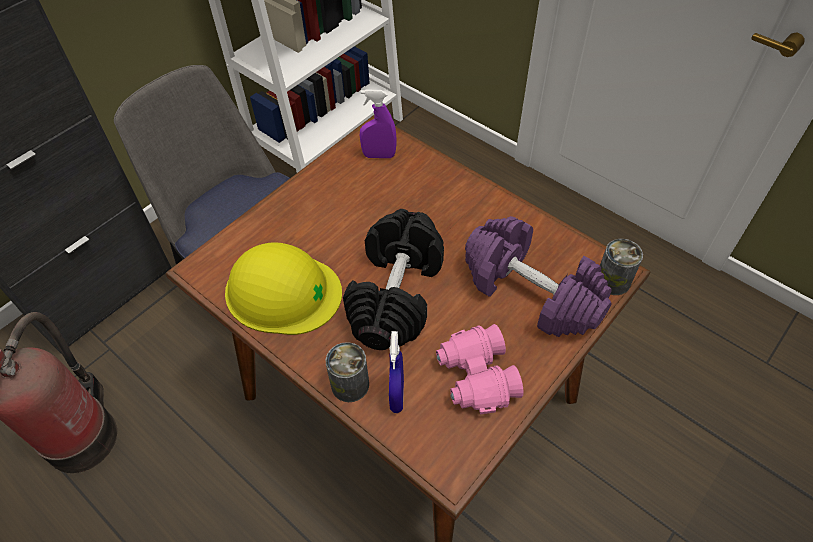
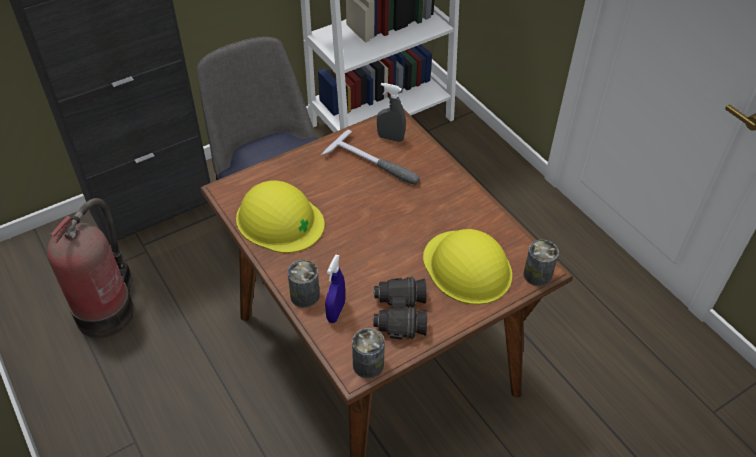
camera: 15 degrees right, 5 degrees down
(373, 193) = (375, 165): none -> hammer
(379, 155) = (390, 138): purple spray bottle -> grey spray bottle
(395, 294) = (362, 242): black dumbbell -> none
(464, 457) = (368, 364): none -> can
(476, 377) = (399, 314): pink binoculars -> black binoculars
(530, 293) = (467, 267): purple dumbbell -> yellow hard hat

